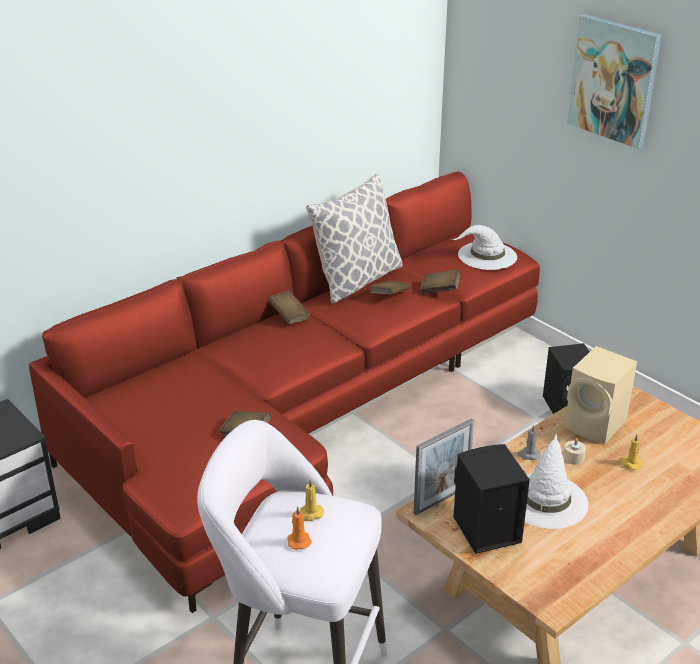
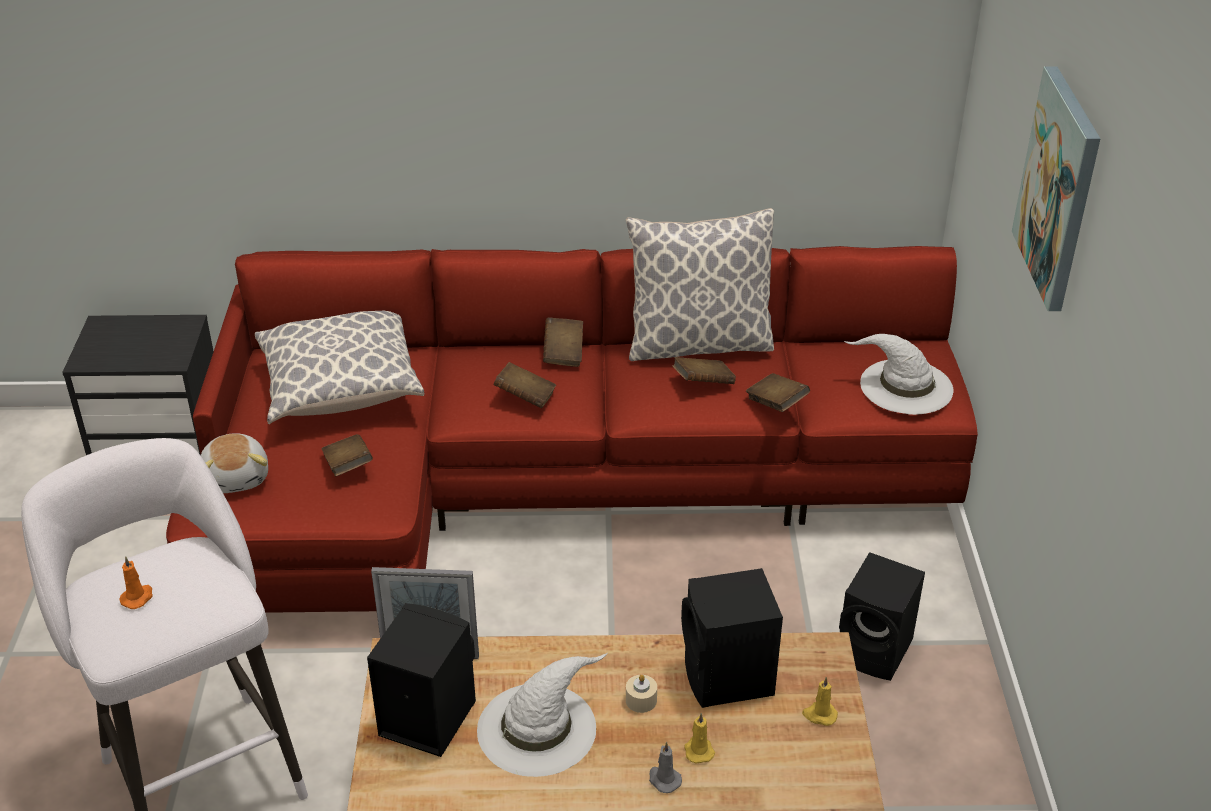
camera: 40 degrees right, 5 degrees up
(175, 396) = (340, 389): none -> pillow
(180, 476) = (237, 477): none -> plush toy
(301, 347) = (525, 397): none -> brown book
(310, 514) = (184, 577): yellow candle -> yellow candle (819, 715)
(528, 454) = (595, 664): grey candle -> grey candle (663, 779)
(597, 425) = (728, 679): beige speaker -> black speaker

